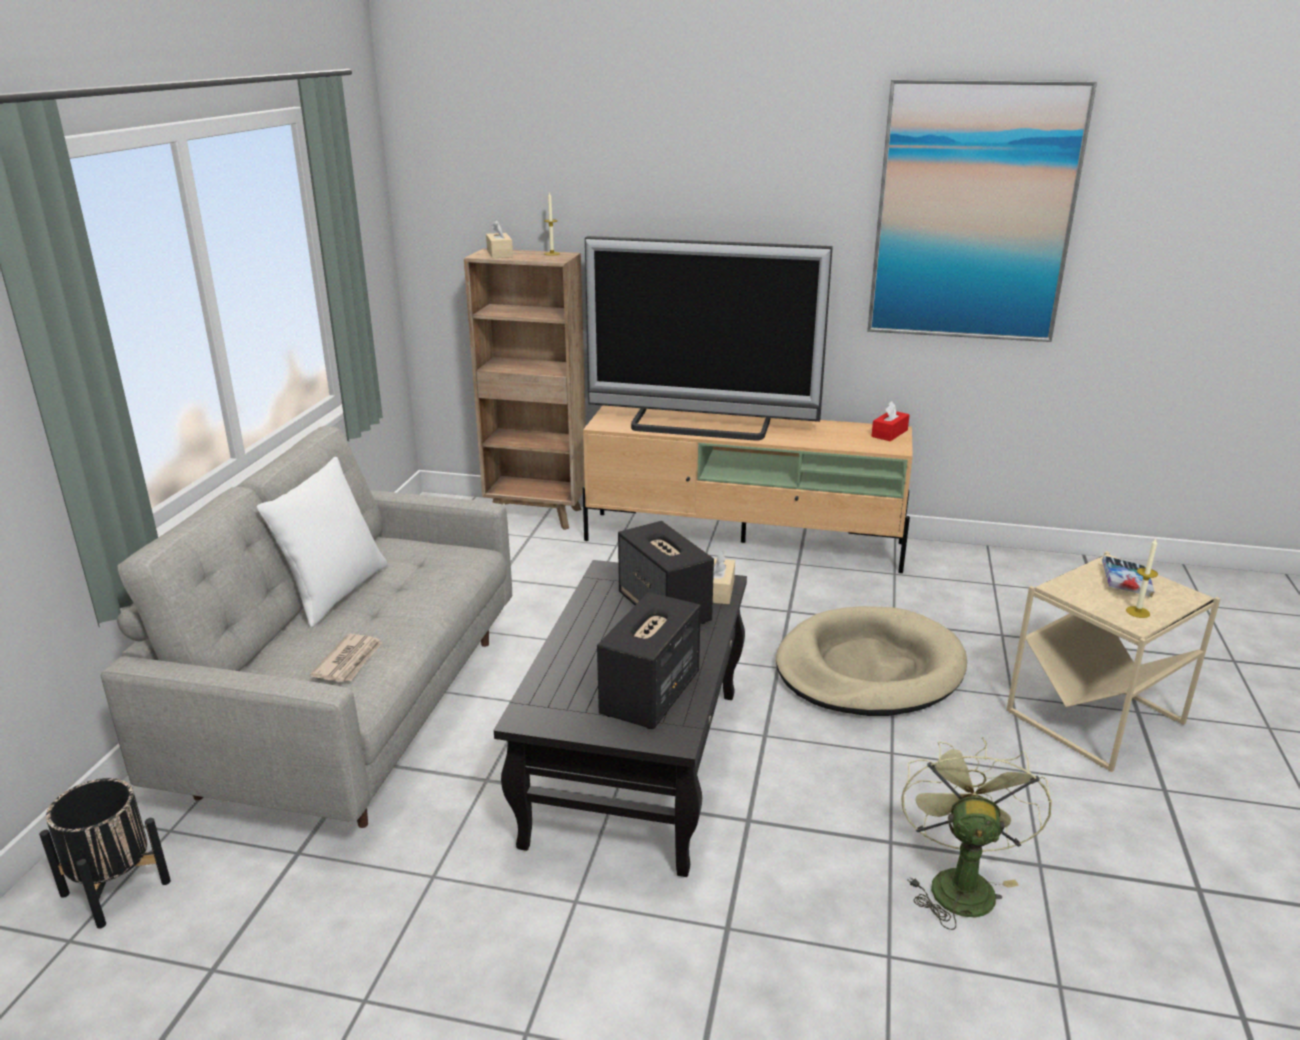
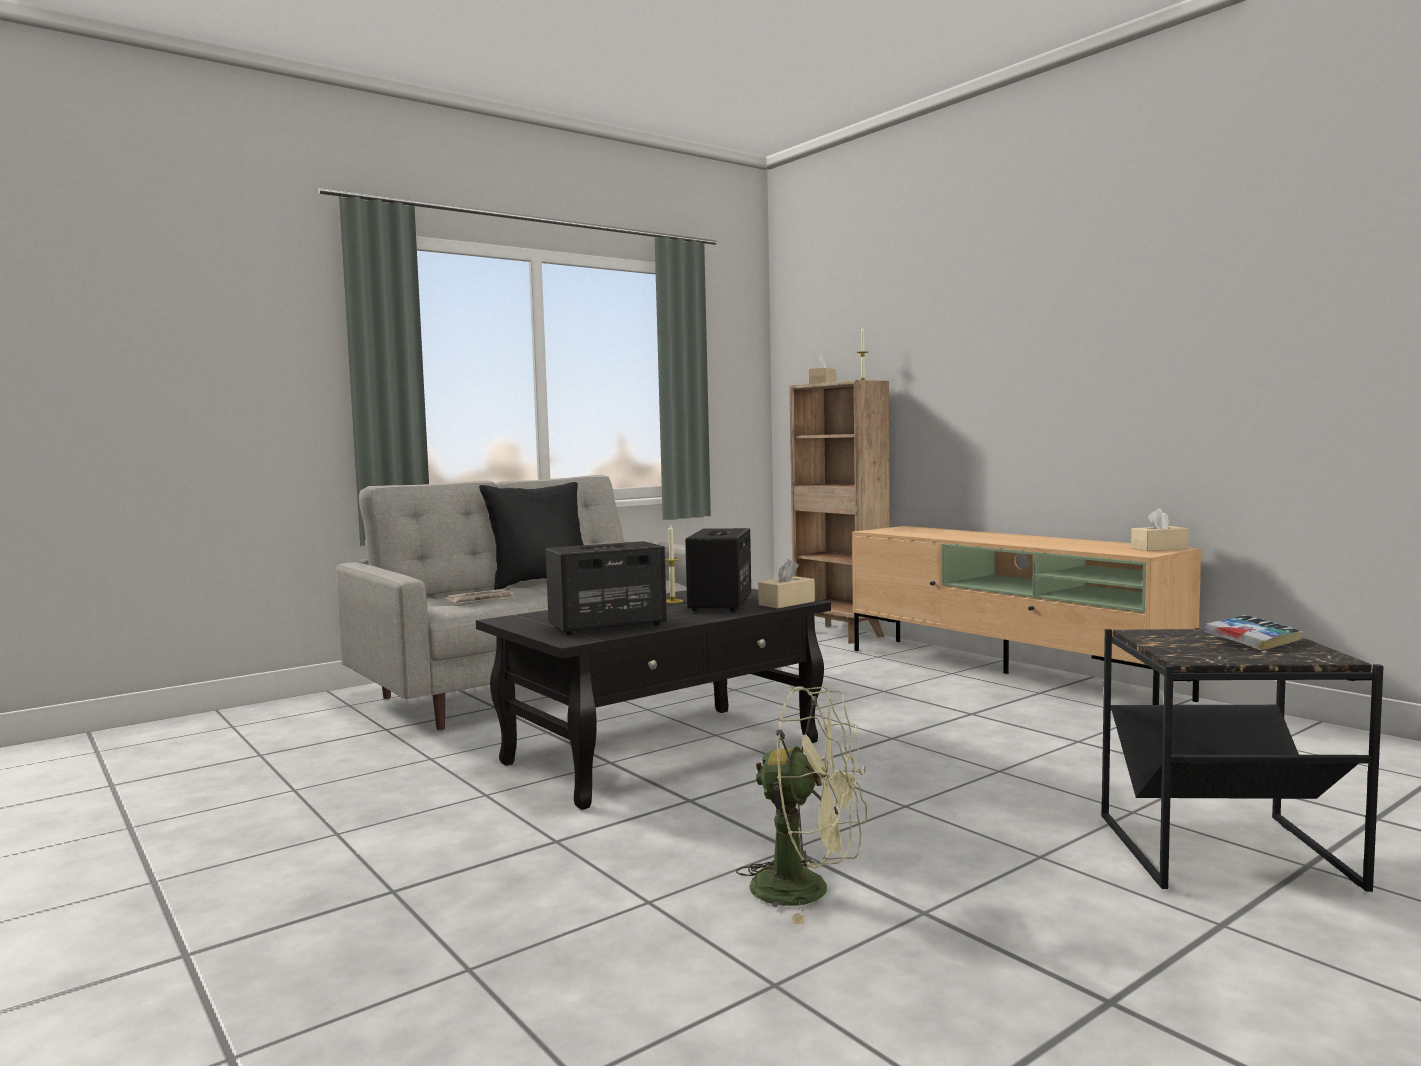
camera: 40 degrees right, 20 degrees down
(115, 888) = (285, 716): black planter -> none
(335, 593) = (540, 582): white pillow -> black pillow
(701, 425) = (962, 535): television -> none
(868, 668) = (987, 758): beige dog bed -> none
(889, 433) = (1159, 548): red tissue box -> beige tissue box
(958, 882) = (808, 890): green fan -> green fan turned 60 degrees clockwise
(973, 214) = (1254, 288): picture -> none
(1096, 718) = (1227, 853): beige side table -> black side table
(1137, 612) = (1212, 654): candle -> candle (672, 601)

